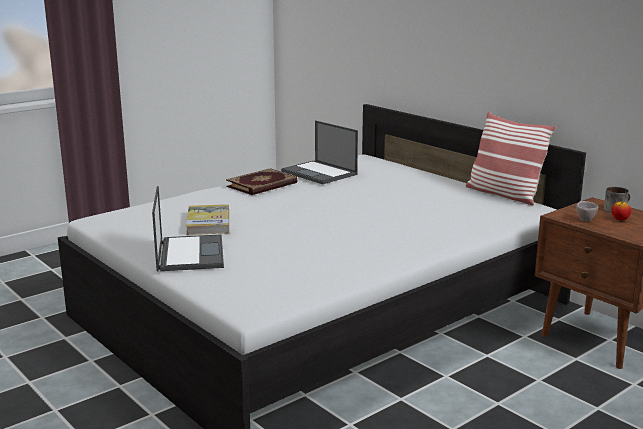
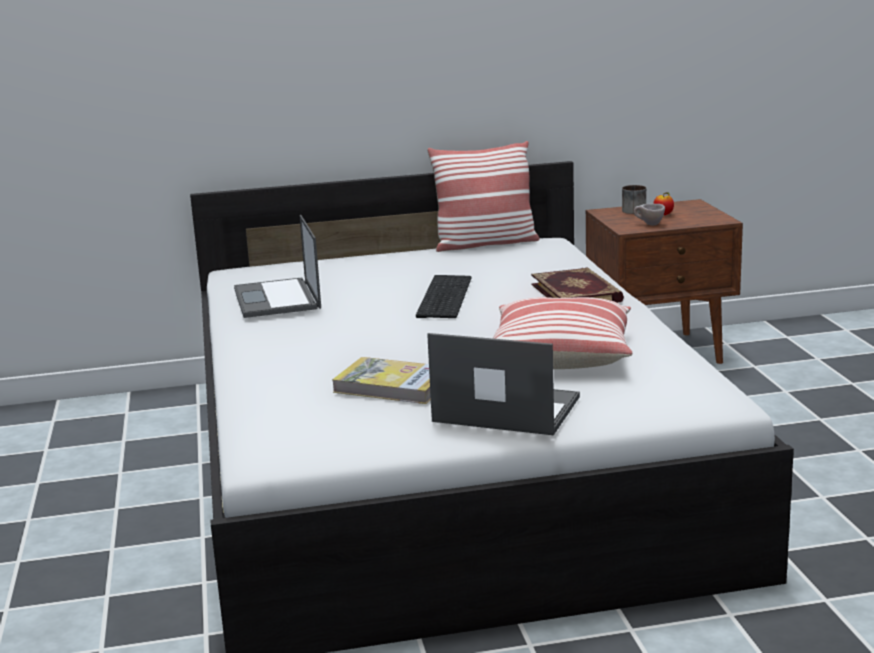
camera: 60 degrees left, 0 degrees up
(262, 185) = (269, 337): book -> book (577, 293)
(297, 251) = (560, 355): none -> pillow
(320, 173) = (277, 299): laptop -> laptop turned 90 degrees clockwise
(373, 204) = (442, 296): none -> keyboard

